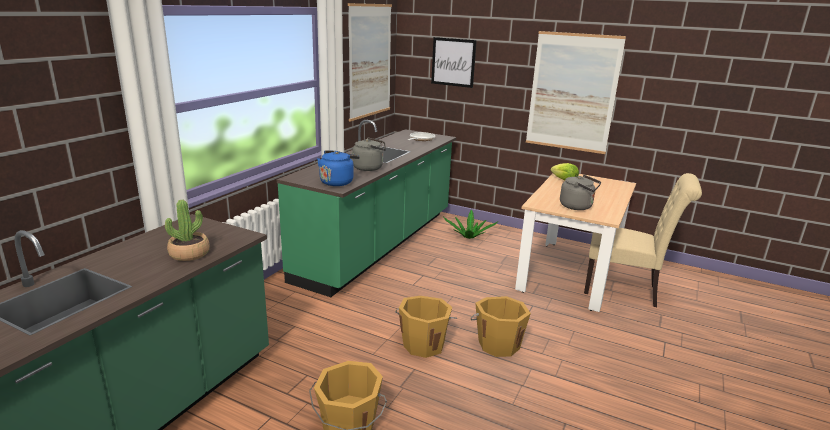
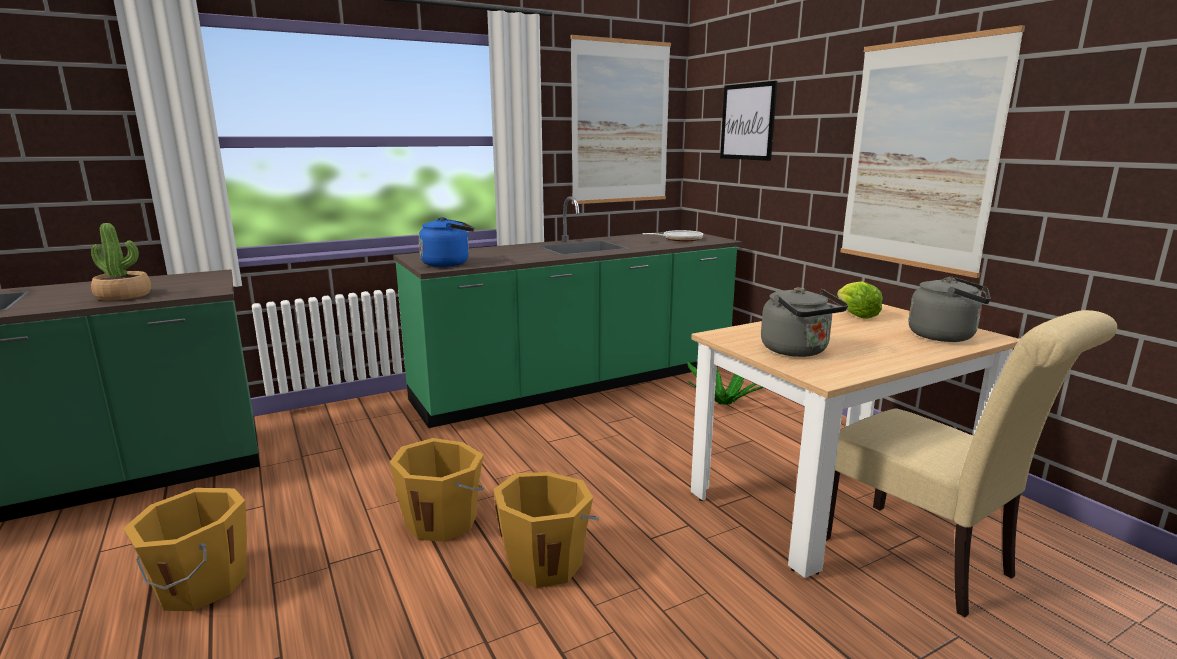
camera: 35 degrees right, 5 degrees down
(370, 168) = (526, 256): grey kettle -> grey kettle (945, 336)

